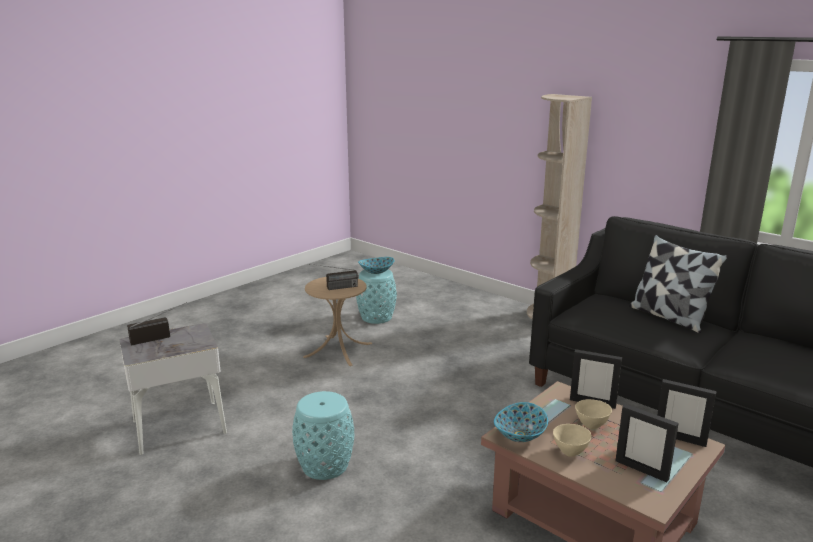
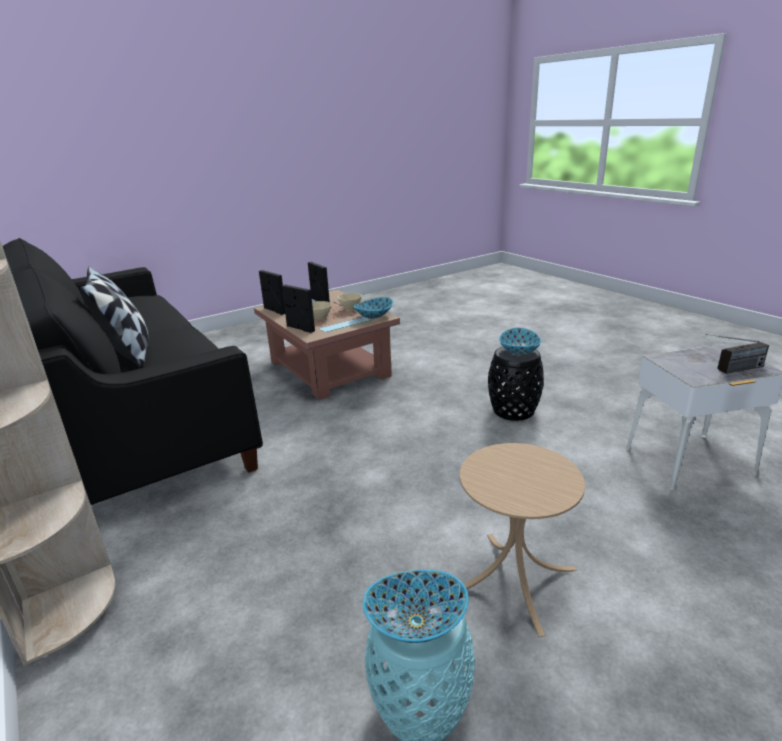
camera: 165 degrees left, 5 degrees up
(319, 404) = (519, 351): none -> bowl
(325, 465) = (513, 411): turquoise stool -> black stool
(334, 288) = (522, 469): radio -> none

